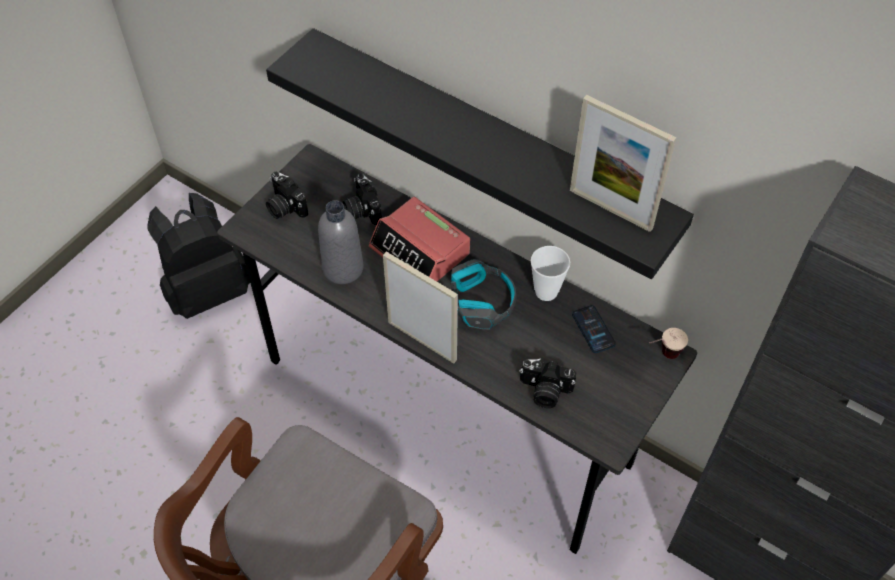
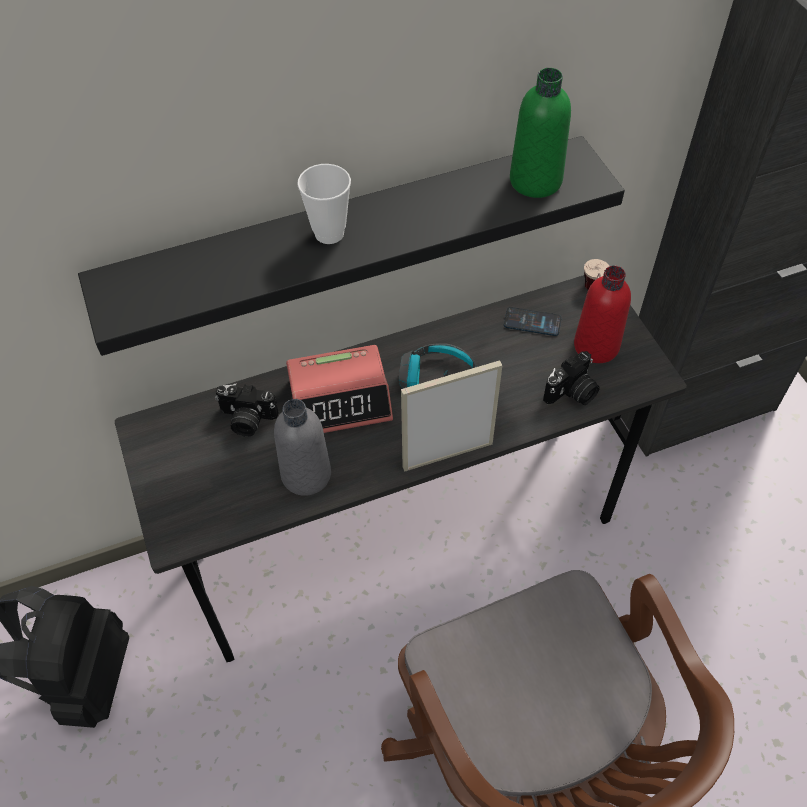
camera: 55 degrees left, 0 degrees up
(284, 207) = (180, 485): camera -> none
(546, 292) = (466, 331): cup -> cup (329, 233)
(606, 385) = (596, 346): none -> red bottle
(610, 209) = (535, 181): picture frame -> green bottle

